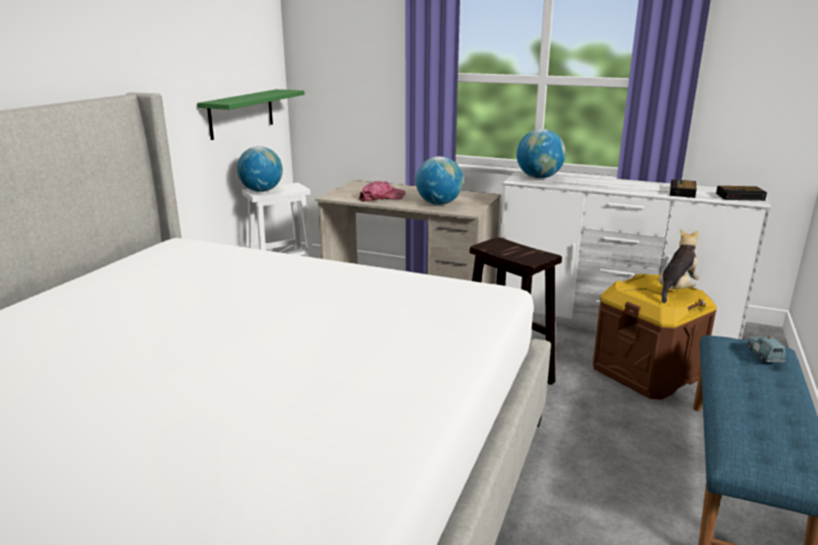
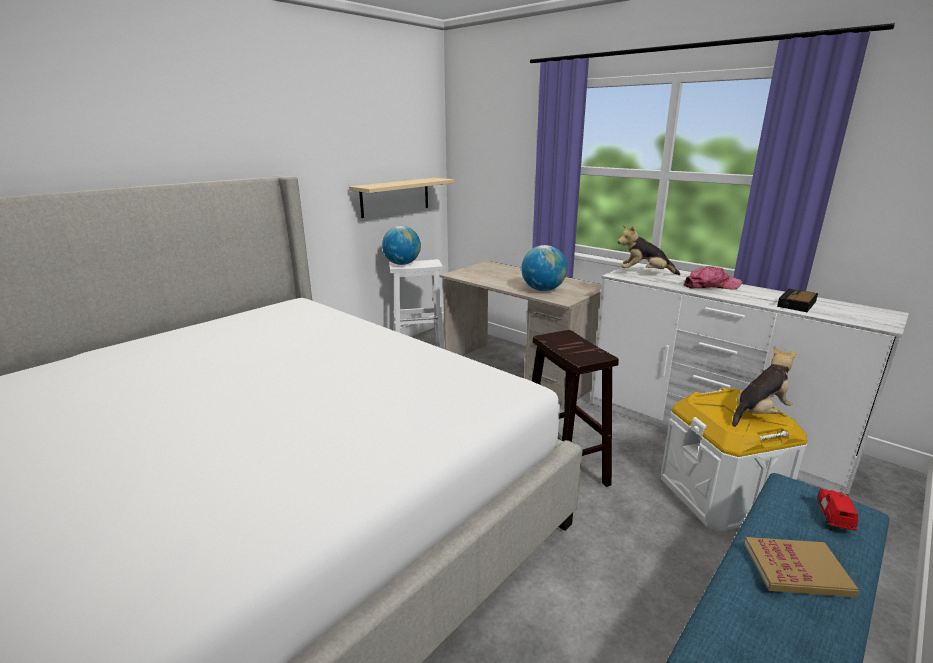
camera: 20 degrees right, 0 degrees up
(241, 113) = (395, 197): green shelf -> beige shelf
(381, 198) = (495, 279): cap -> cap (711, 286)
(539, 177) = (644, 273): globe -> plush toy
(646, 372) = (720, 495): brown storage box -> white storage box
(741, 197) = (870, 317): alarm clock -> none
(761, 396) = (796, 570): none -> book
(764, 355) = (834, 515): blue toy car -> red toy car

